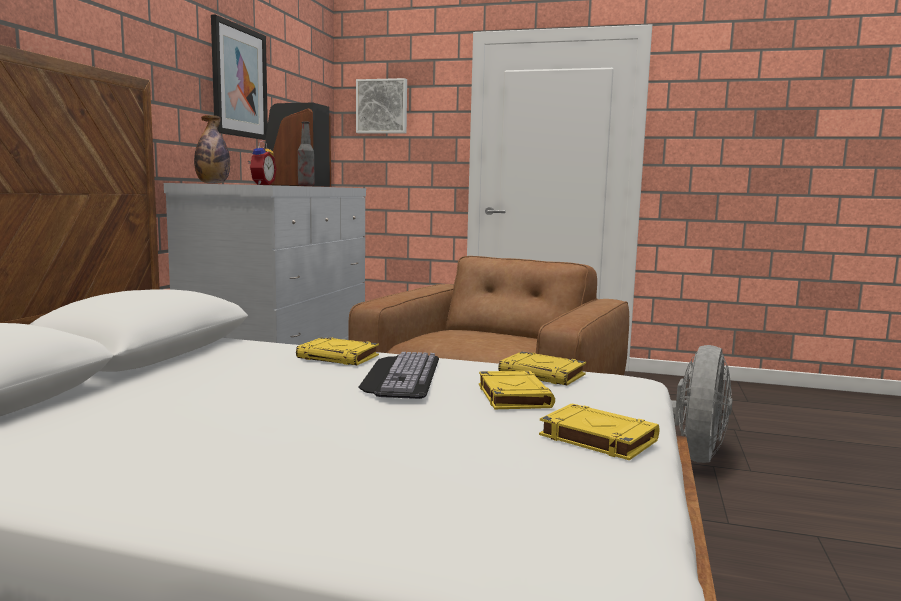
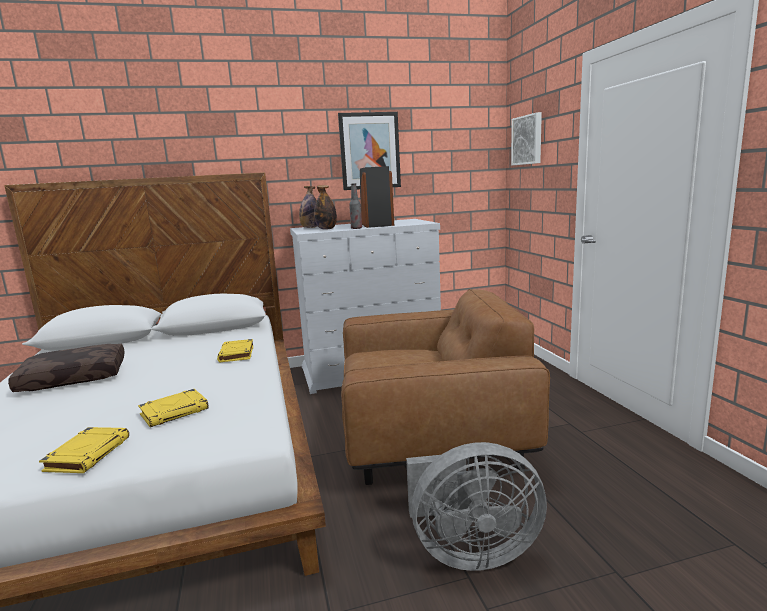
camera: 60 degrees right, 5 degrees up
(202, 436) = (75, 377): none -> brown pillow
(261, 184) = (326, 229): alarm clock -> bottle
(399, 375) = (202, 376): keyboard -> none
(543, 374) = (239, 406): yellow book -> none

